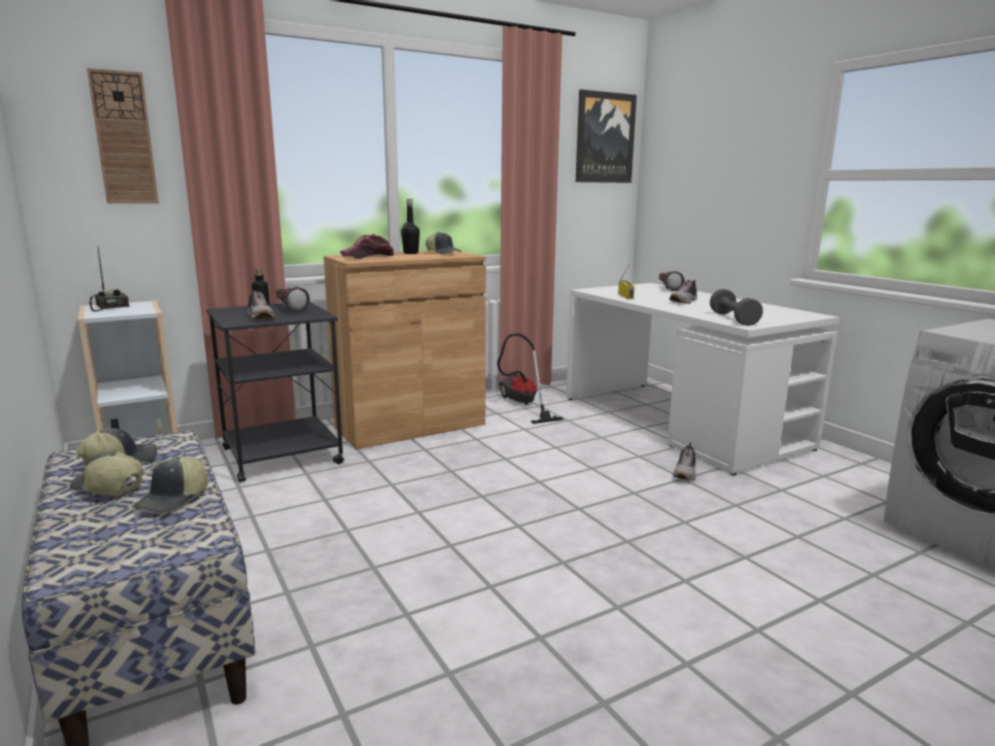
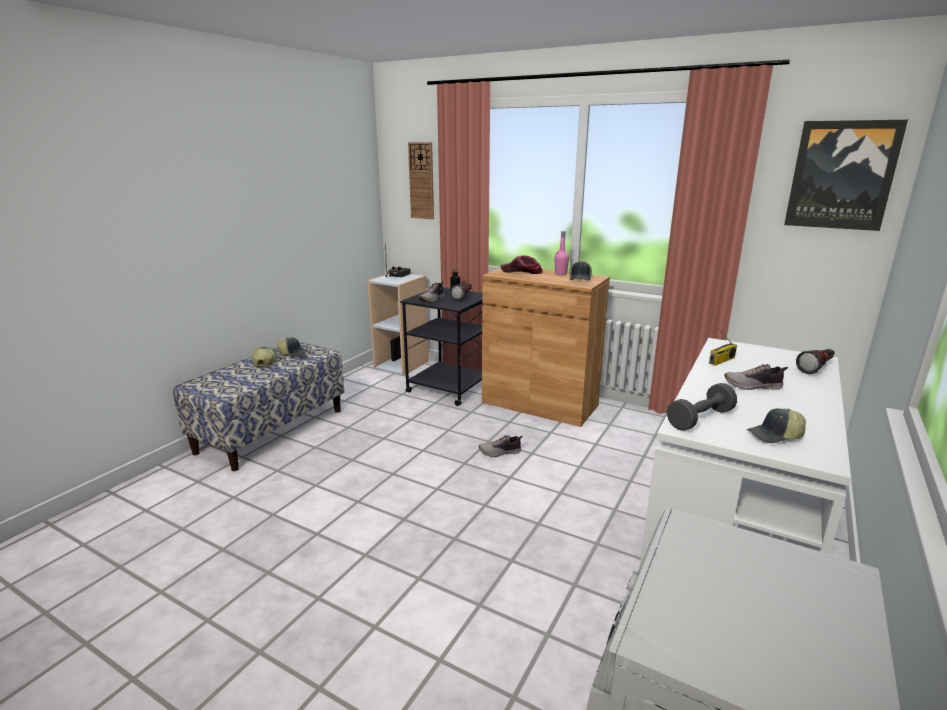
camera: 60 degrees right, 5 degrees up
(174, 499) = (260, 376): cap -> cap (775, 436)
(411, 253) = (560, 274): black bottle -> pink bottle
(522, 404) = (644, 428): vacuum cleaner -> none
(685, 473) = (610, 542): shoe -> shoe (500, 452)

